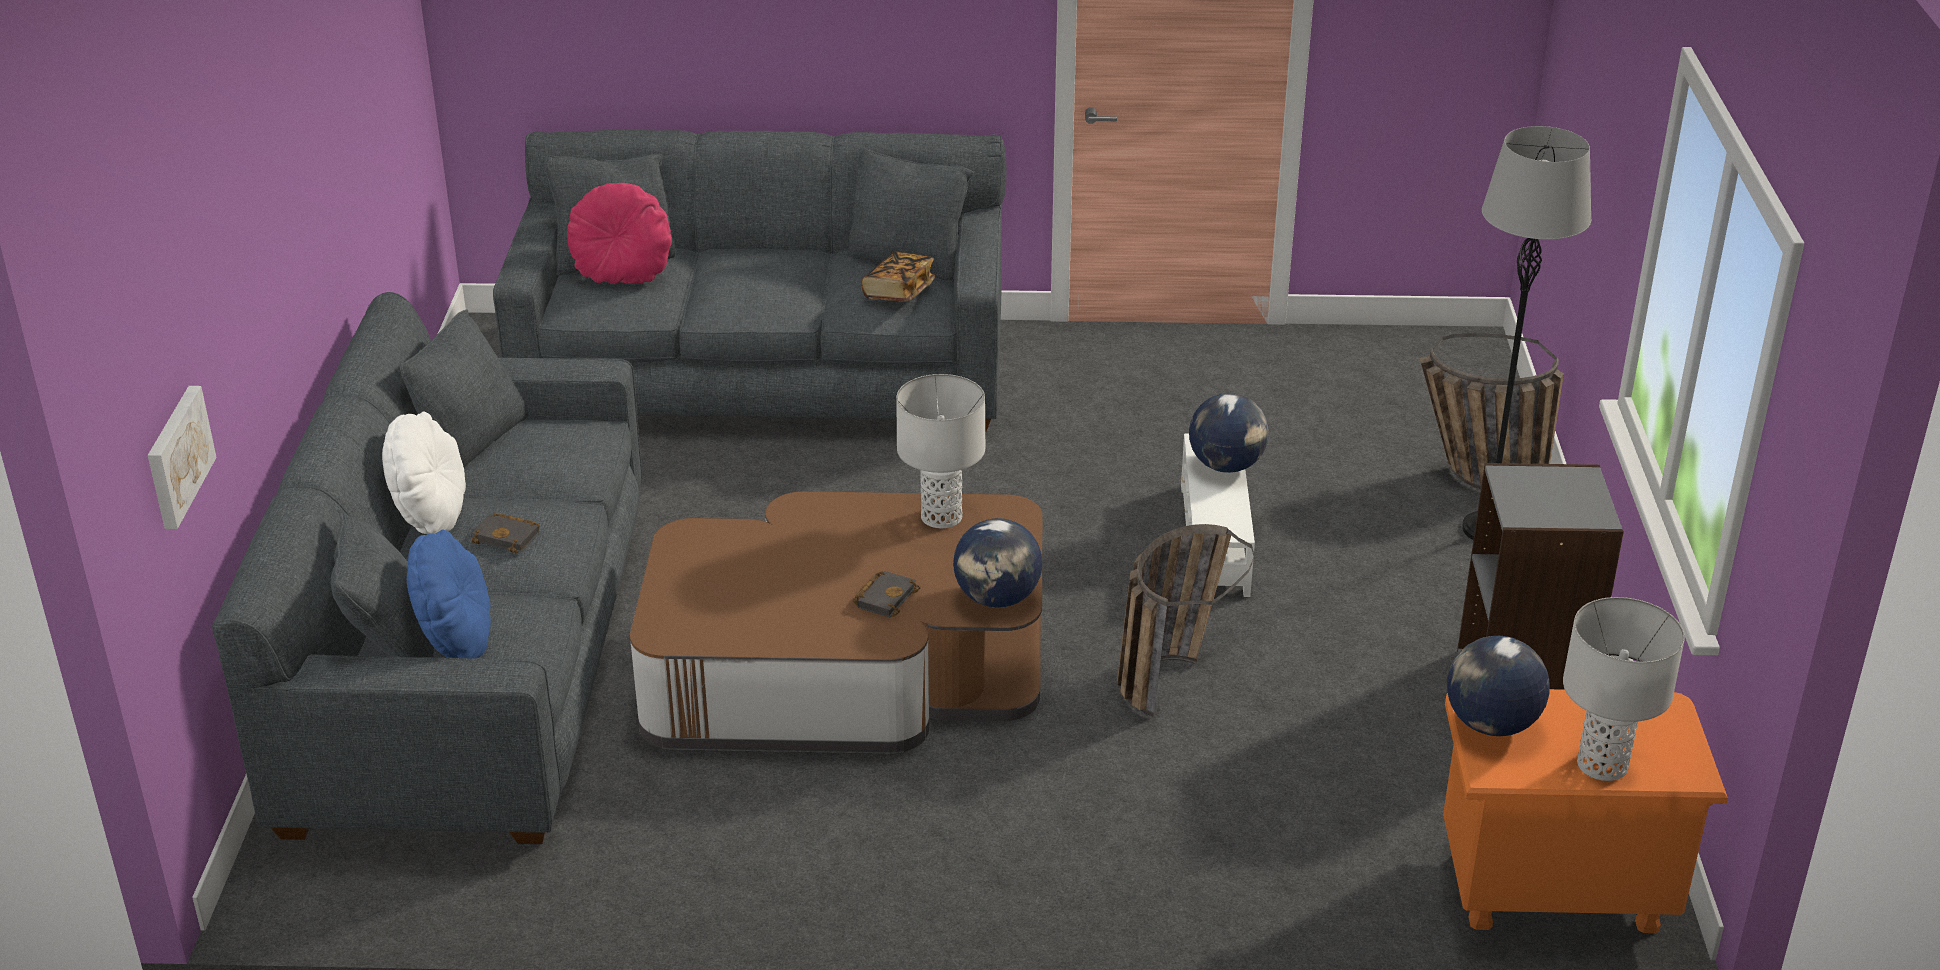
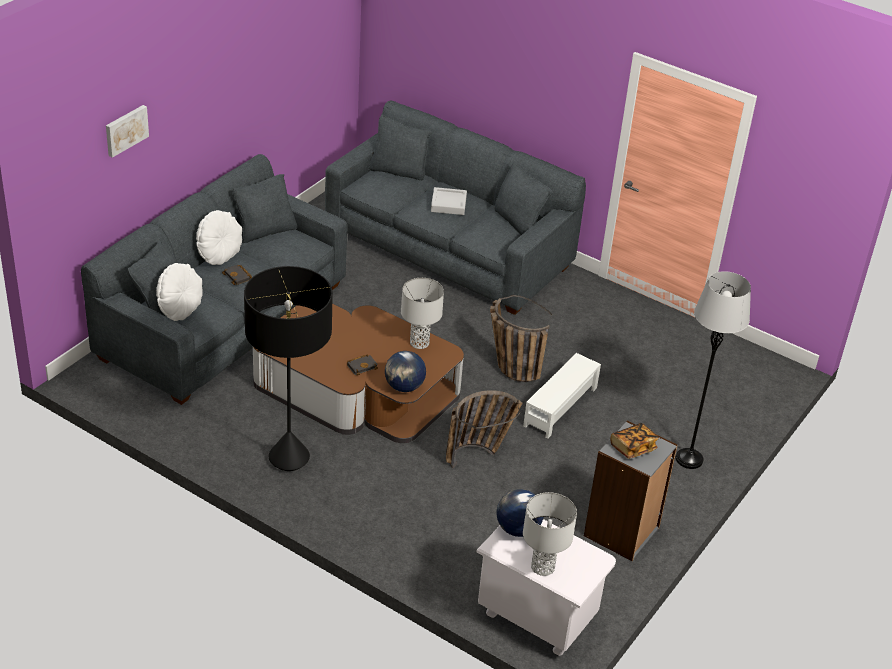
camera: 30 degrees right, 5 degrees up
(176, 456) = (84, 197): picture -> picture (125, 130)
(457, 644) = (180, 311): blue pillow -> white pillow
(623, 276) = (391, 181): pink pillow -> none
(765, 275) = (448, 204): none -> grey tray
(855, 843) = (289, 460): none -> black floor lamp
(899, 292) = (495, 235): book -> book (633, 448)
(1227, 466) = (578, 375): globe -> none
(1476, 475) = (713, 432): basket -> basket (510, 366)
(1552, 884) = (538, 615): orange nightstand -> white nightstand

